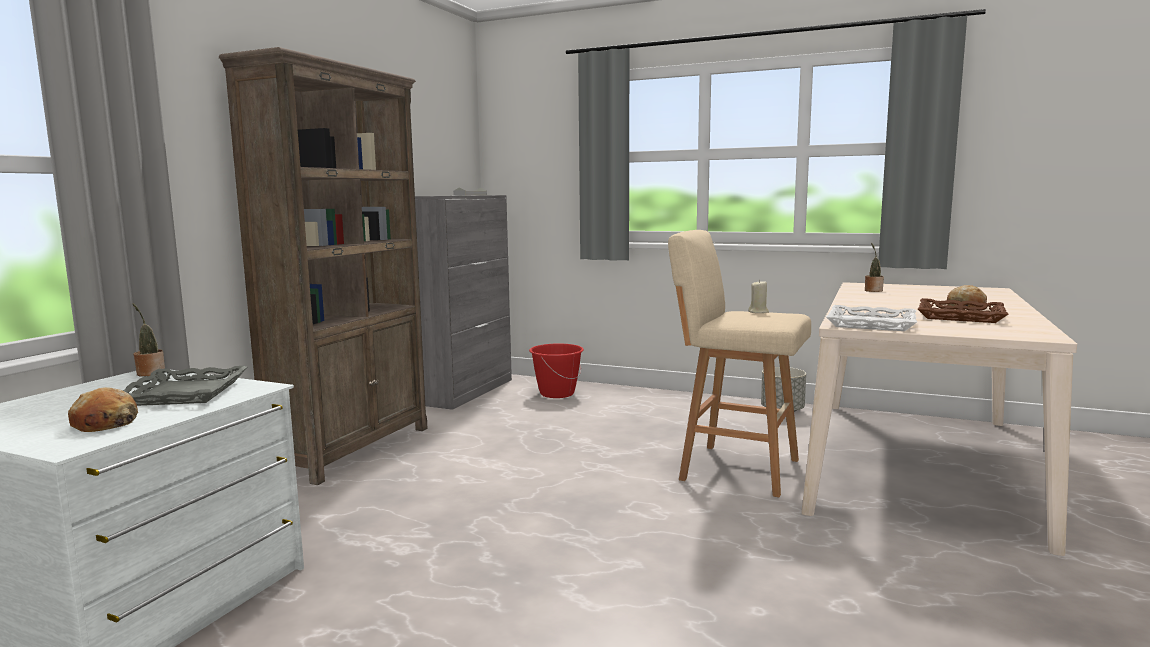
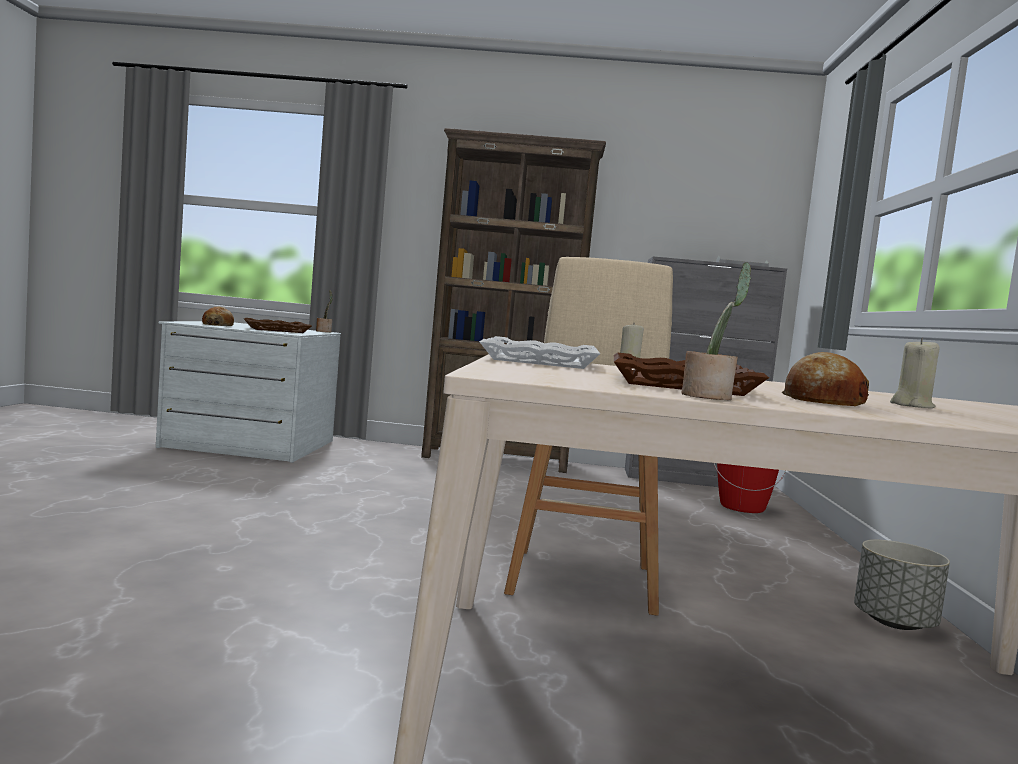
camera: 70 degrees right, 5 degrees down
(183, 393) = (276, 330): grey tray -> brown tray
(873, 290) = (946, 401): potted plant -> potted plant (709, 397)
(937, 299) = (912, 406): none -> beige candle

